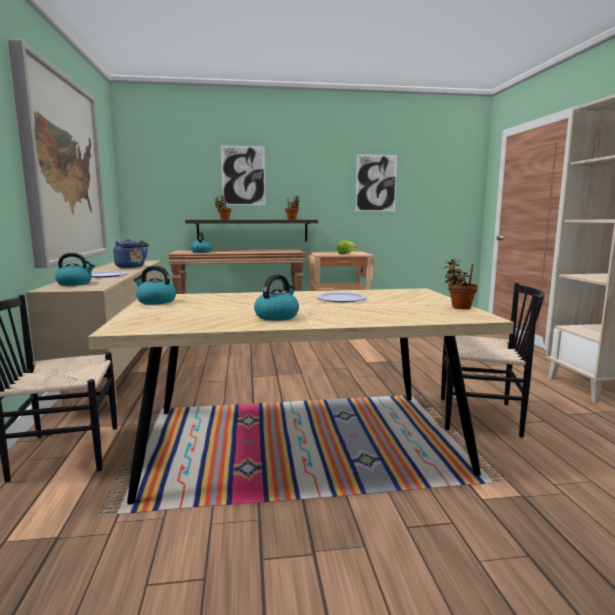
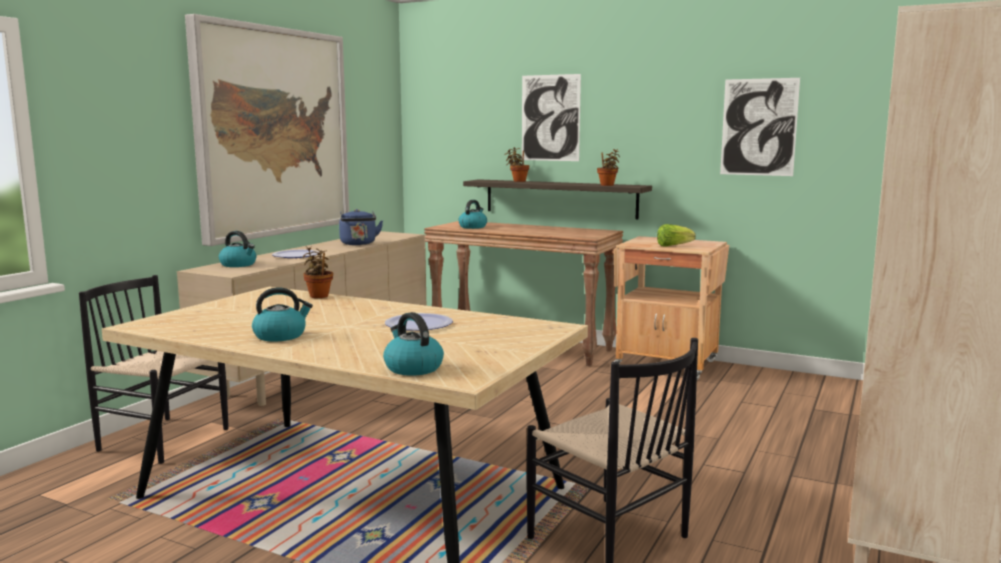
camera: 35 degrees right, 0 degrees up
(155, 301) = (250, 298): kettle -> kettle (412, 368)
(459, 307) = (500, 361): potted plant -> potted plant (319, 295)

